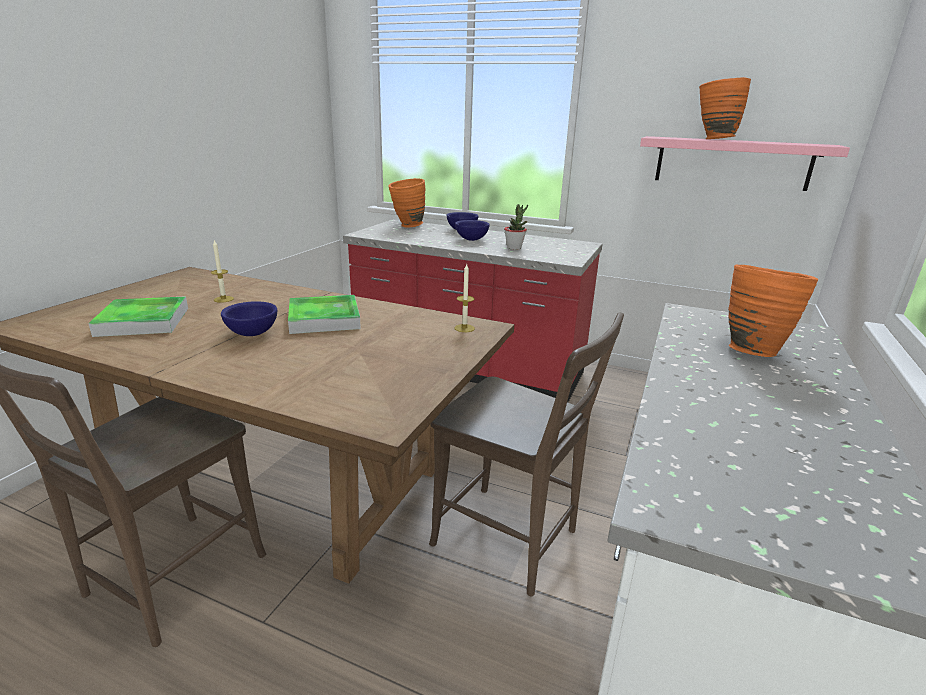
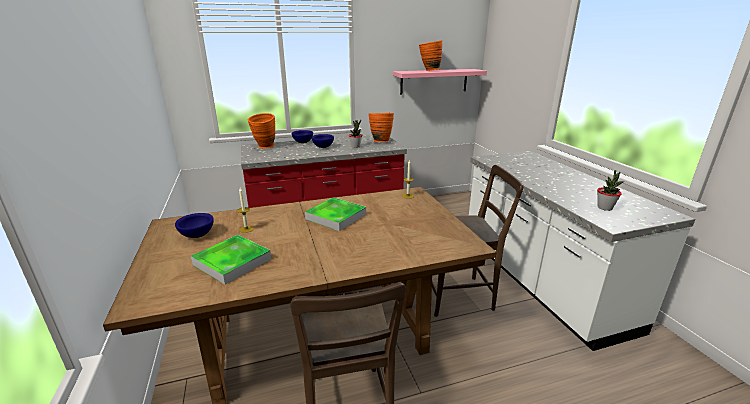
camera: 40 degrees left, 0 degrees up
(251, 334) = (320, 239): blue bowl -> blue bowl (197, 235)
(735, 474) = (604, 208): none -> potted plant
(752, 350) = (530, 167): orange vase -> orange vase (380, 141)

